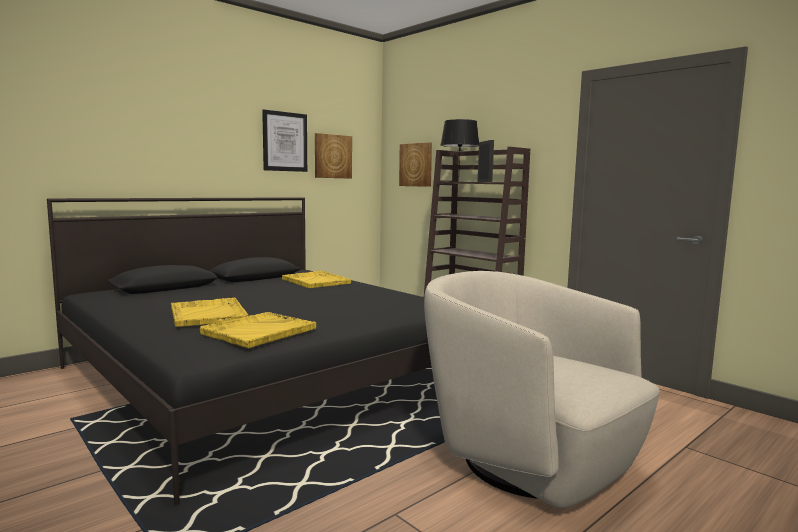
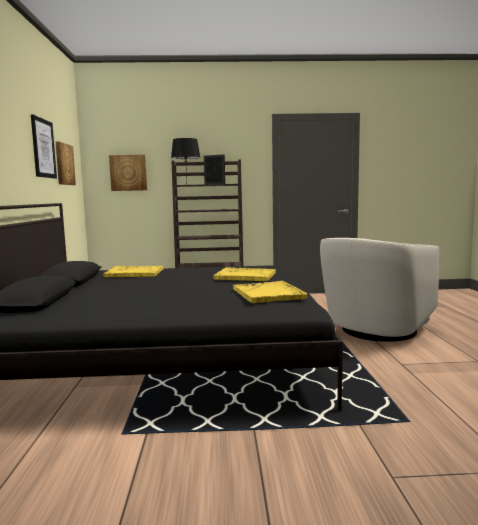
camera: 50 degrees left, 0 degrees up
(208, 314) = (191, 298): yellow tray -> yellow tray (244, 276)
(528, 460) = (377, 330): beige armchair -> beige armchair turned 45 degrees counterclockwise

